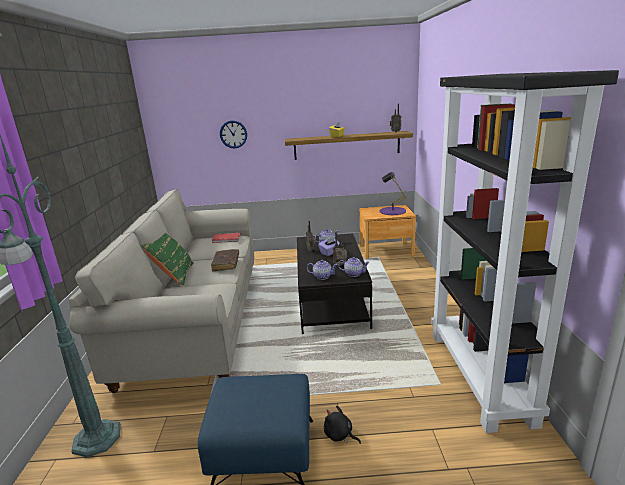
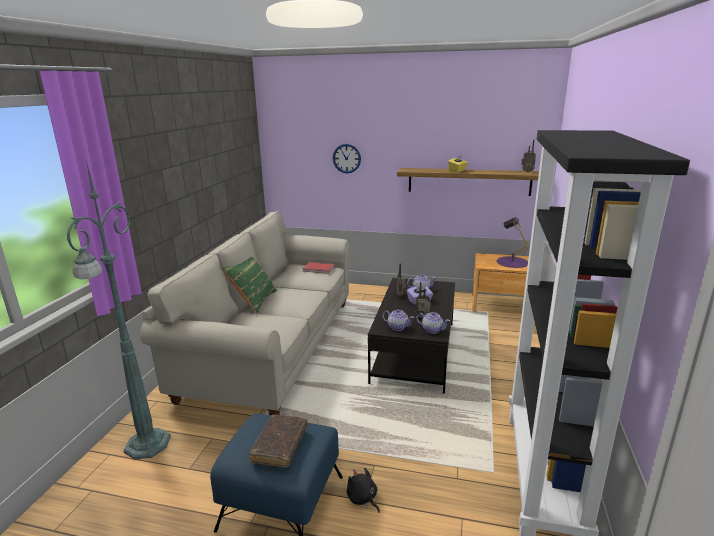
camera: 15 degrees right, 0 degrees up
(226, 264) = (307, 296): brown book -> brown book (280, 445)

